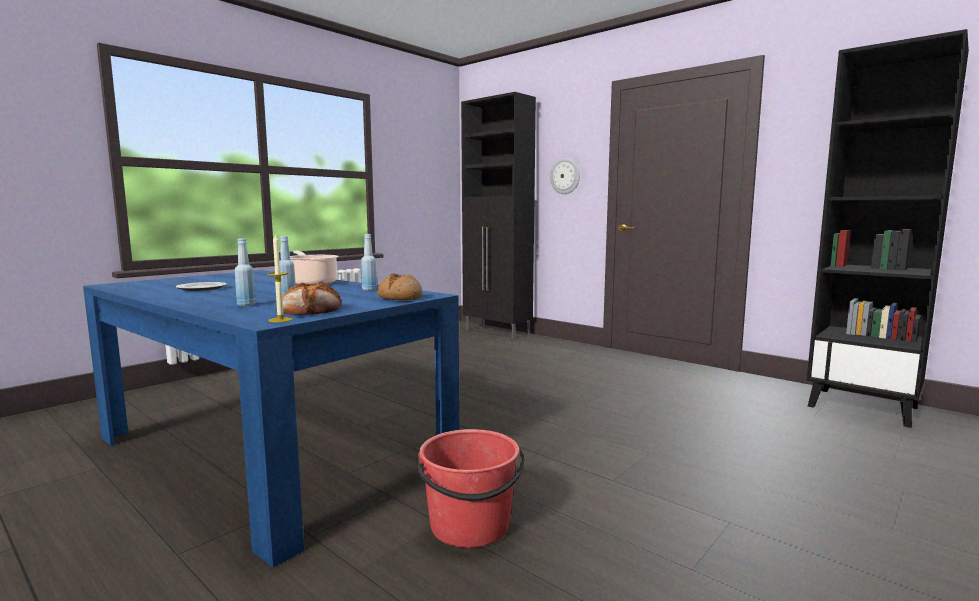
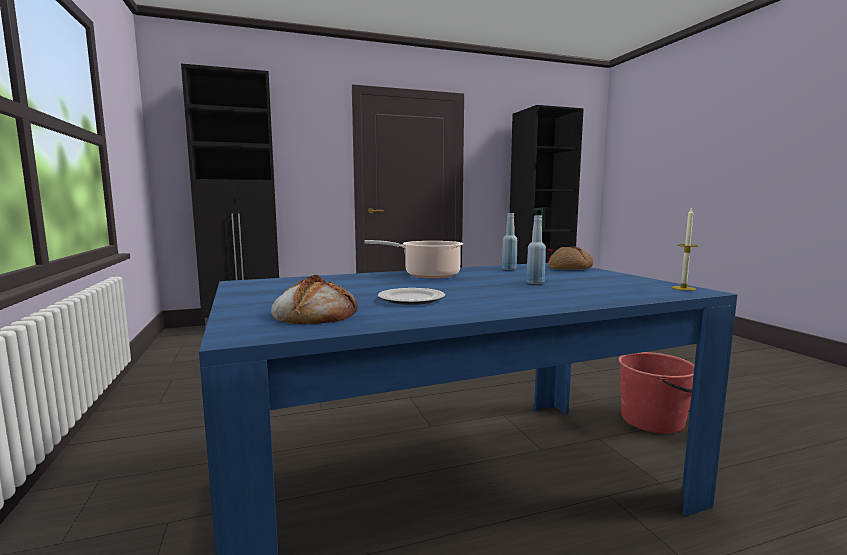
camera: 60 degrees left, 0 degrees up
(246, 305) = (585, 292): blue bottle -> none
(311, 309) = (624, 282): bread -> bread (315, 313)
(565, 176) = (308, 163): wall clock -> none

